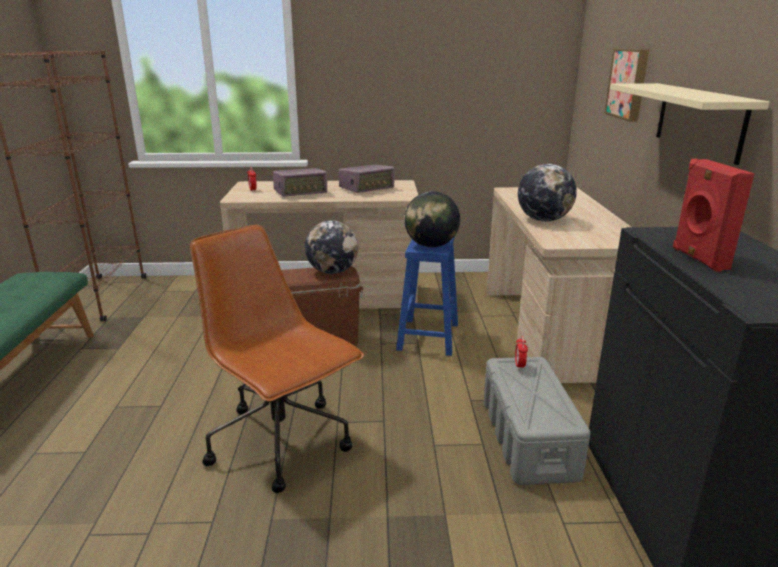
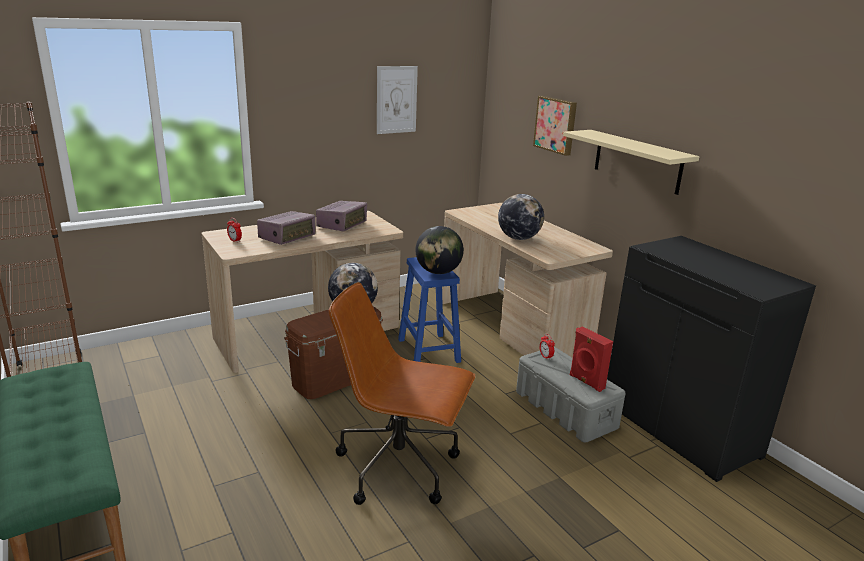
camera: 30 degrees left, 0 degrees up
(460, 61) = (396, 100): none -> picture
(698, 258) = (695, 264): red speaker -> red speaker (586, 382)

